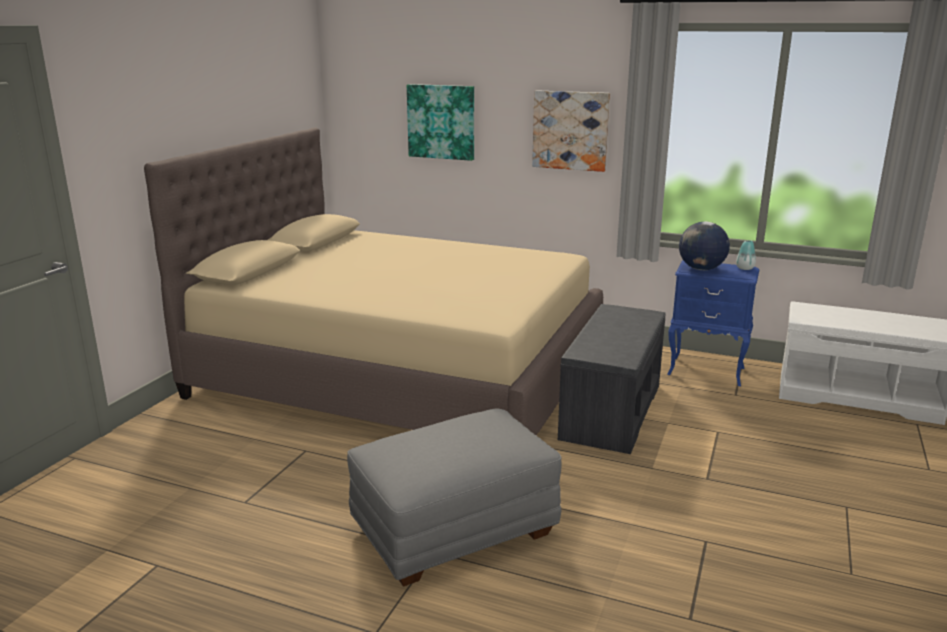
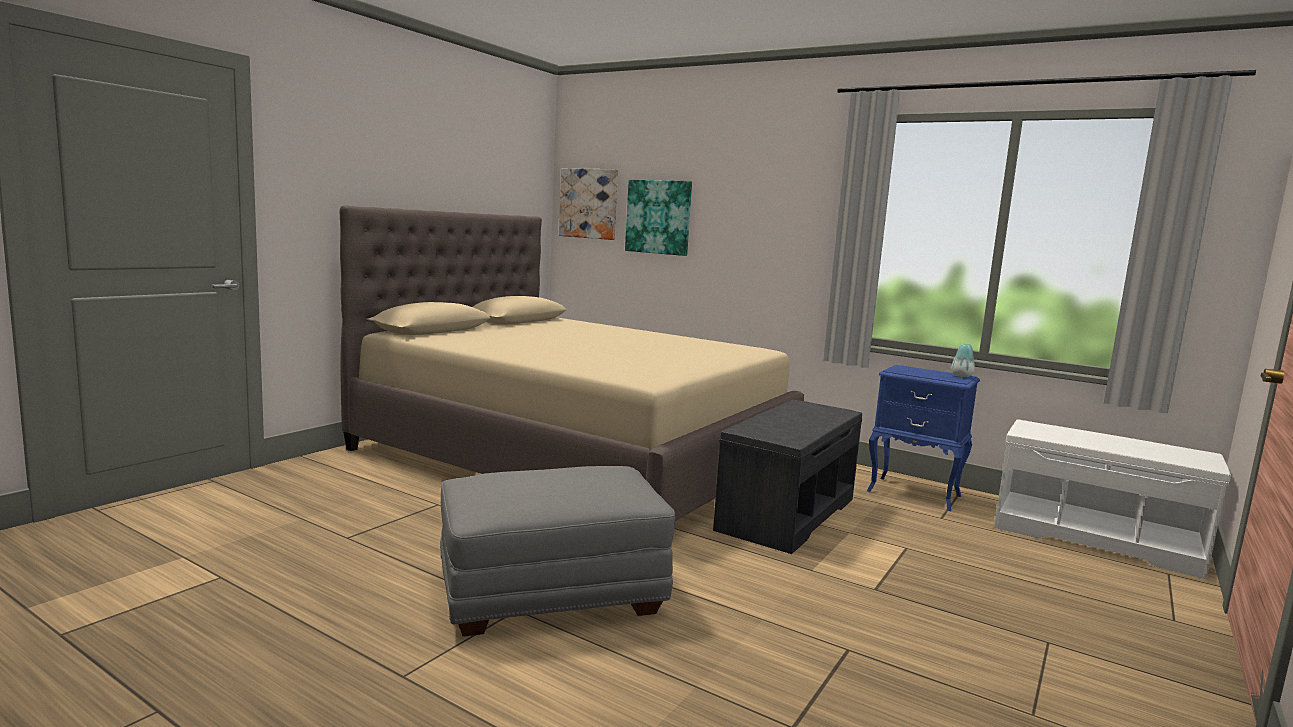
camera: 10 degrees right, 10 degrees down
(570, 130) = (784, 226): picture -> picture (589, 203)
(701, 269) = (909, 371): globe -> none

